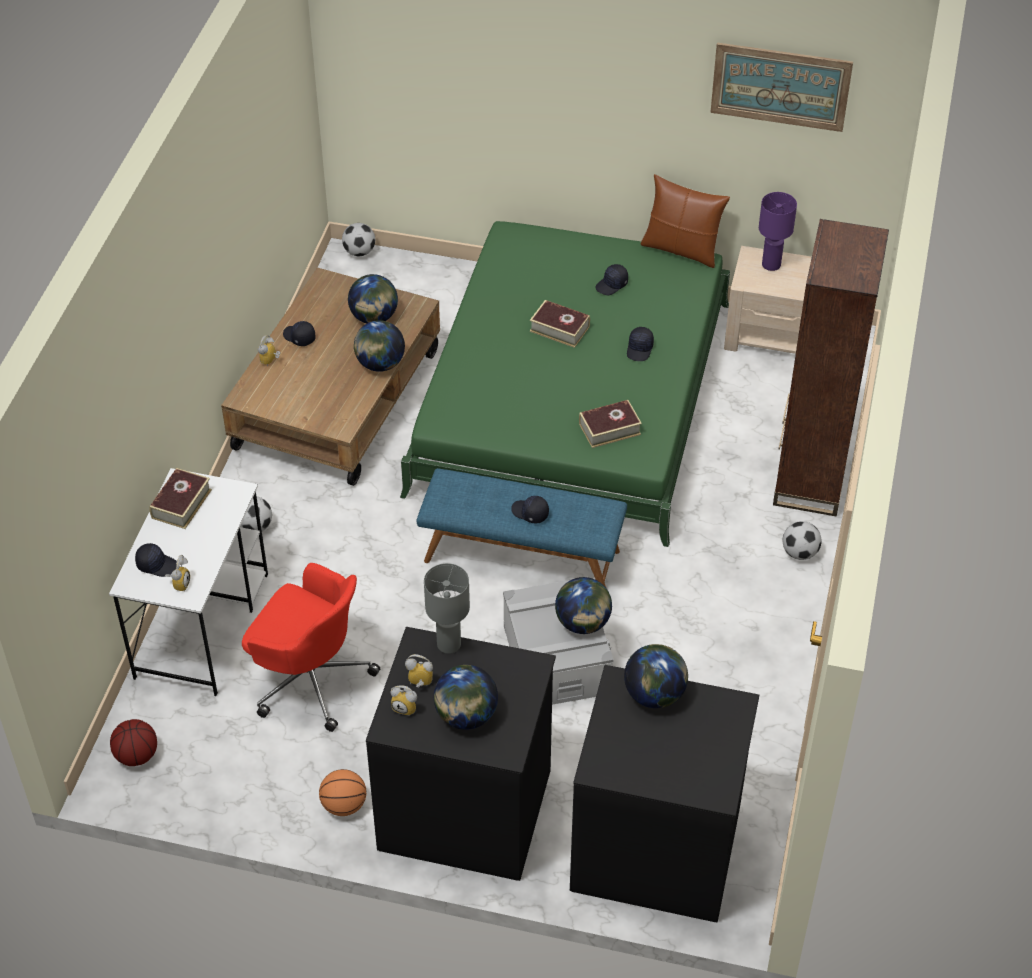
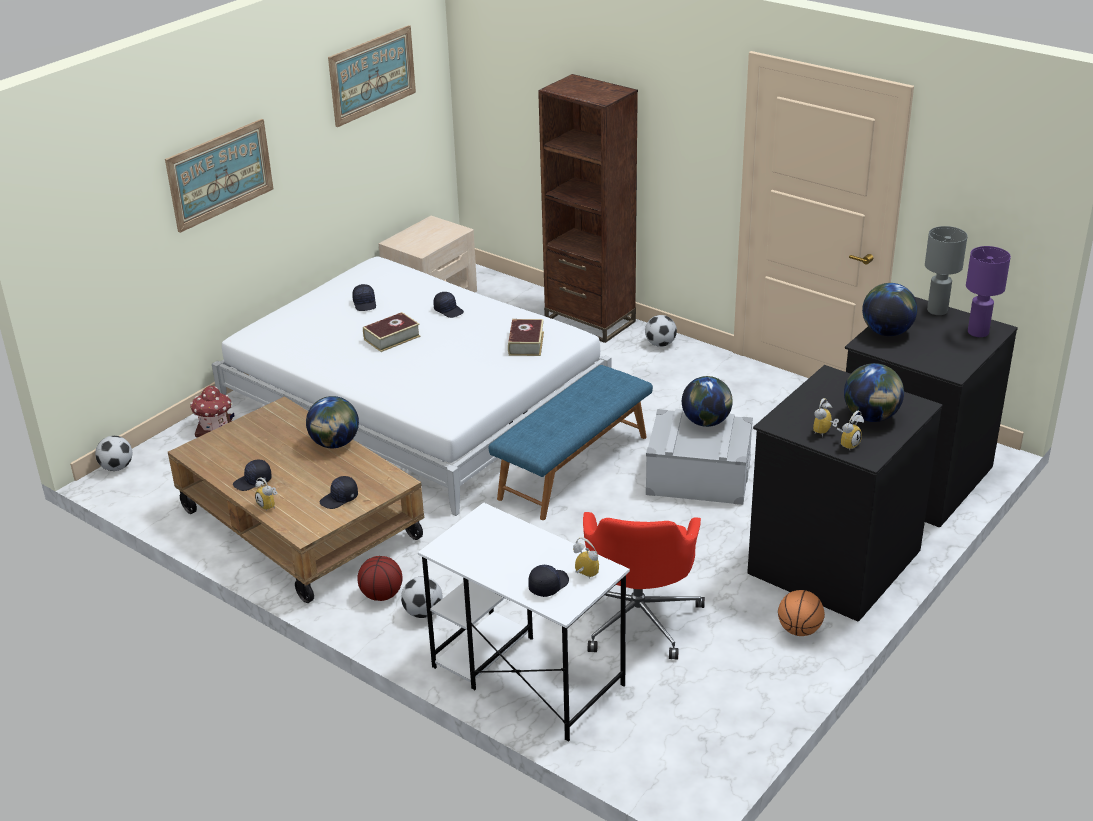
camera: 65 degrees left, 15 degrees down
(136, 755) = (671, 759): basketball -> basketball (381, 595)
(181, 504) = (474, 554): book -> none
(310, 678) = (639, 618): red office chair -> red office chair turned 135 degrees clockwise
(374, 317) = (271, 434): globe -> none
(449, 644) = (786, 409): grey table lamp -> grey table lamp (937, 310)
(450, 283) = (214, 427): none -> toy house
(530, 513) = (584, 406): black cap -> black cap (339, 499)
(544, 83) = (220, 174): none -> picture
(571, 397) = (414, 400): green bed -> white bed
(681, 249) = (355, 267): brown pillow -> none
(771, 265) = (413, 237): purple table lamp -> purple table lamp (978, 333)

